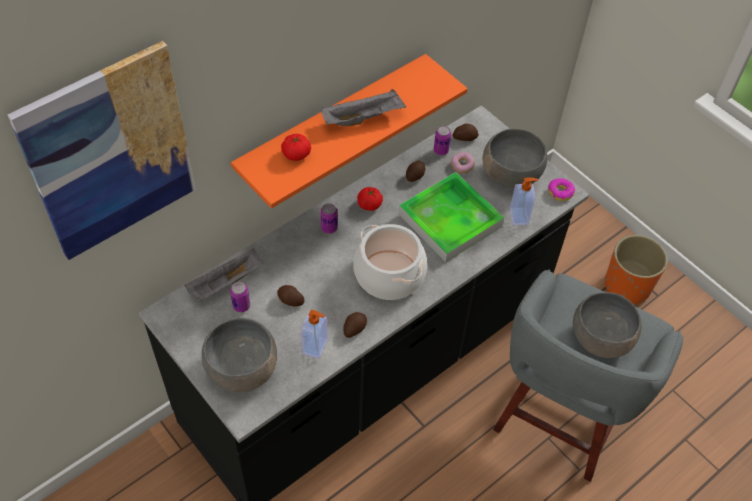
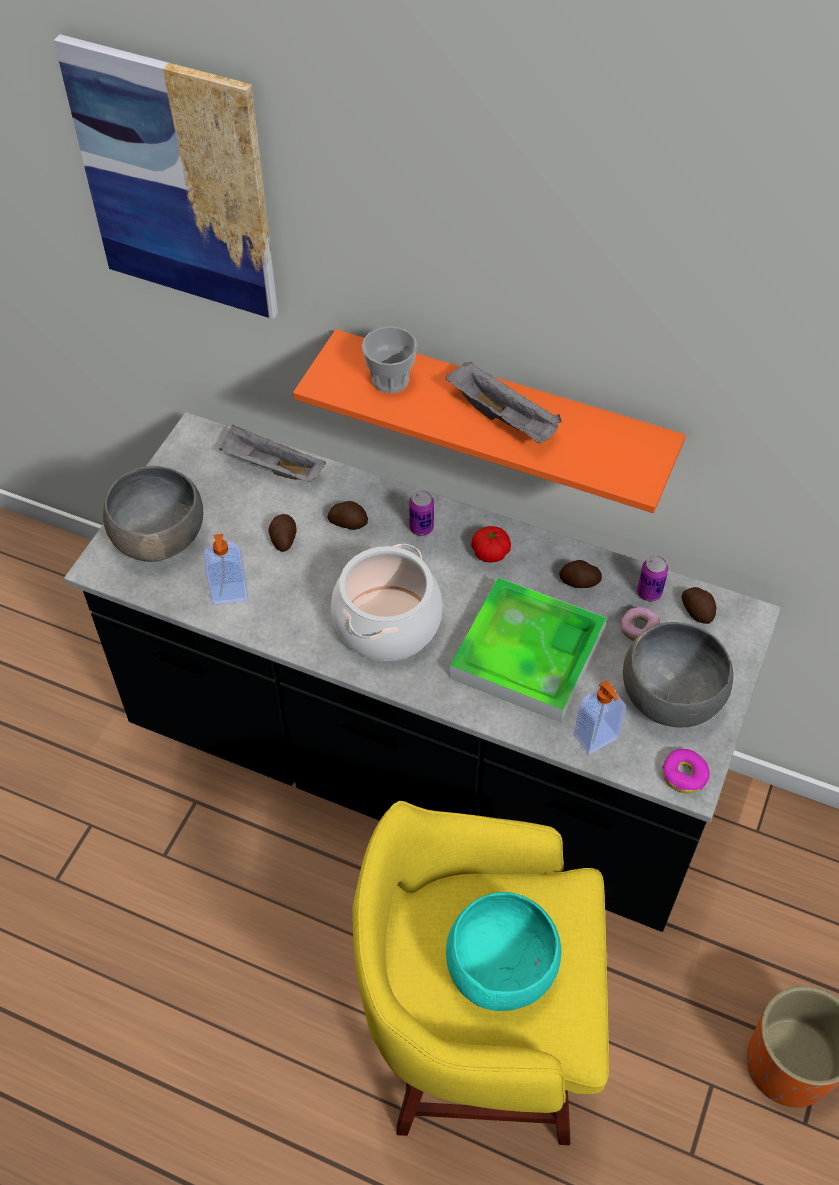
camera: 65 degrees right, 0 degrees up
(241, 306) = (247, 496): can -> none
(296, 154) = (390, 380): tomato -> cup
(354, 328) = (279, 621): potato -> potato (348, 522)
(559, 419) = (475, 1049): grey stool -> yellow stool
(601, 338) = (500, 967): grey bowl -> turquoise bowl

